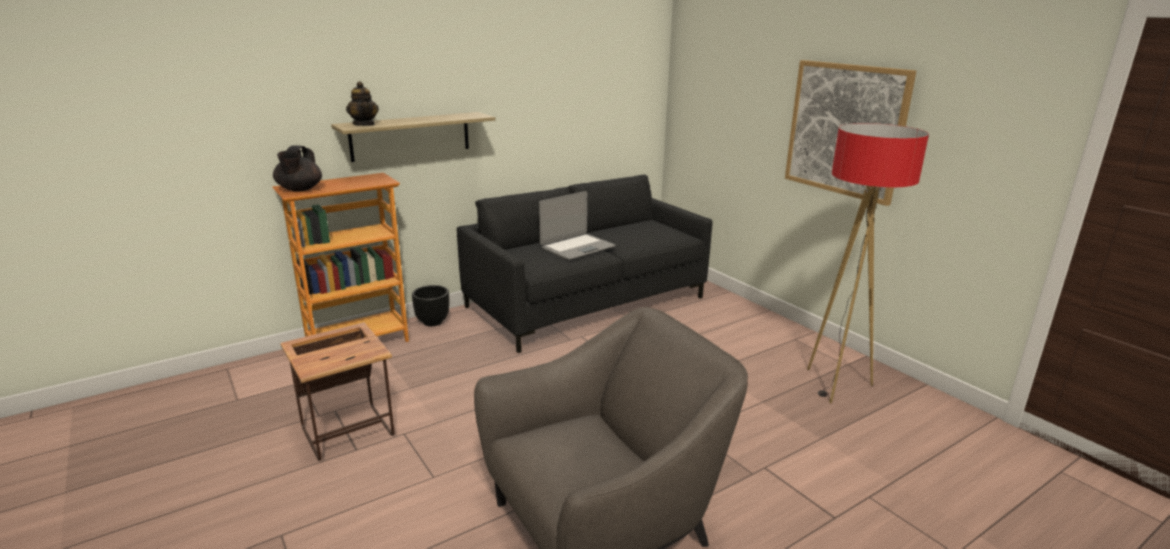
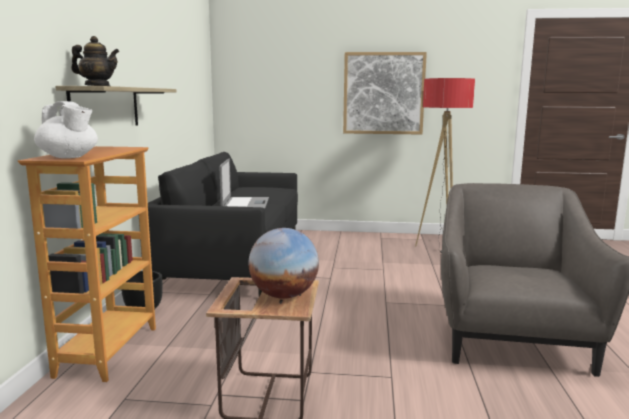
camera: 50 degrees left, 10 degrees down
(299, 189) = (69, 157): black teapot -> white teapot
(337, 354) = (283, 295): none -> globe

